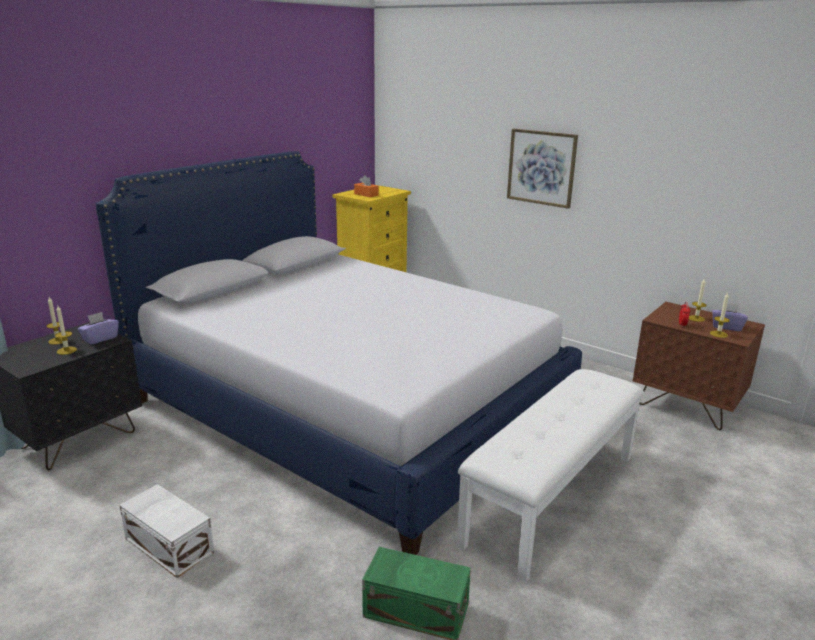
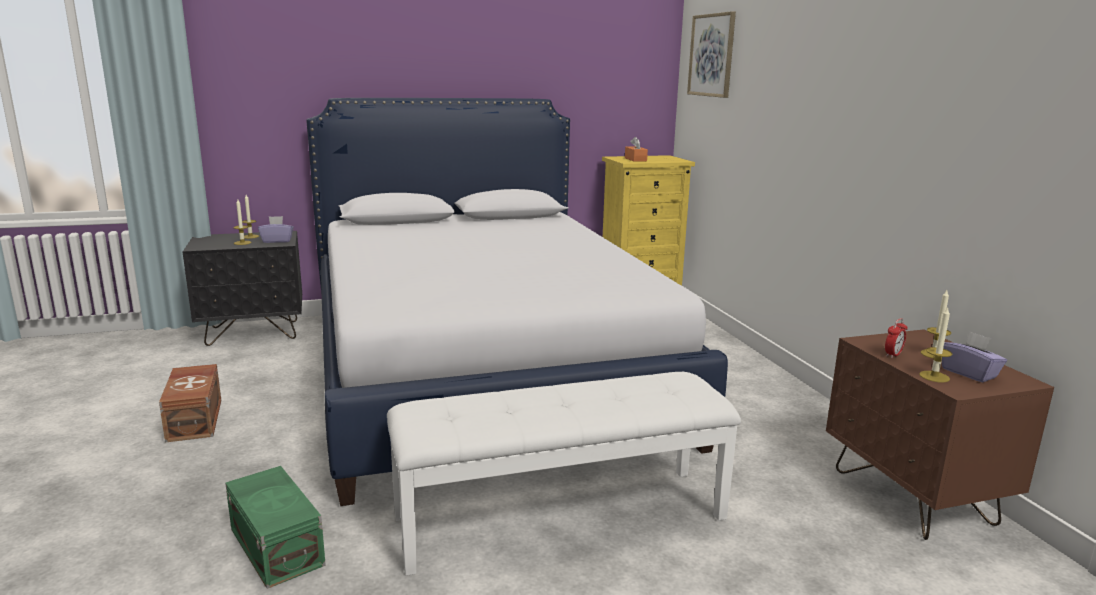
camera: 35 degrees right, 5 degrees down
(169, 544) = (196, 419): white storage box -> brown storage box
(541, 167) = (809, 128): picture -> picture (712, 55)

